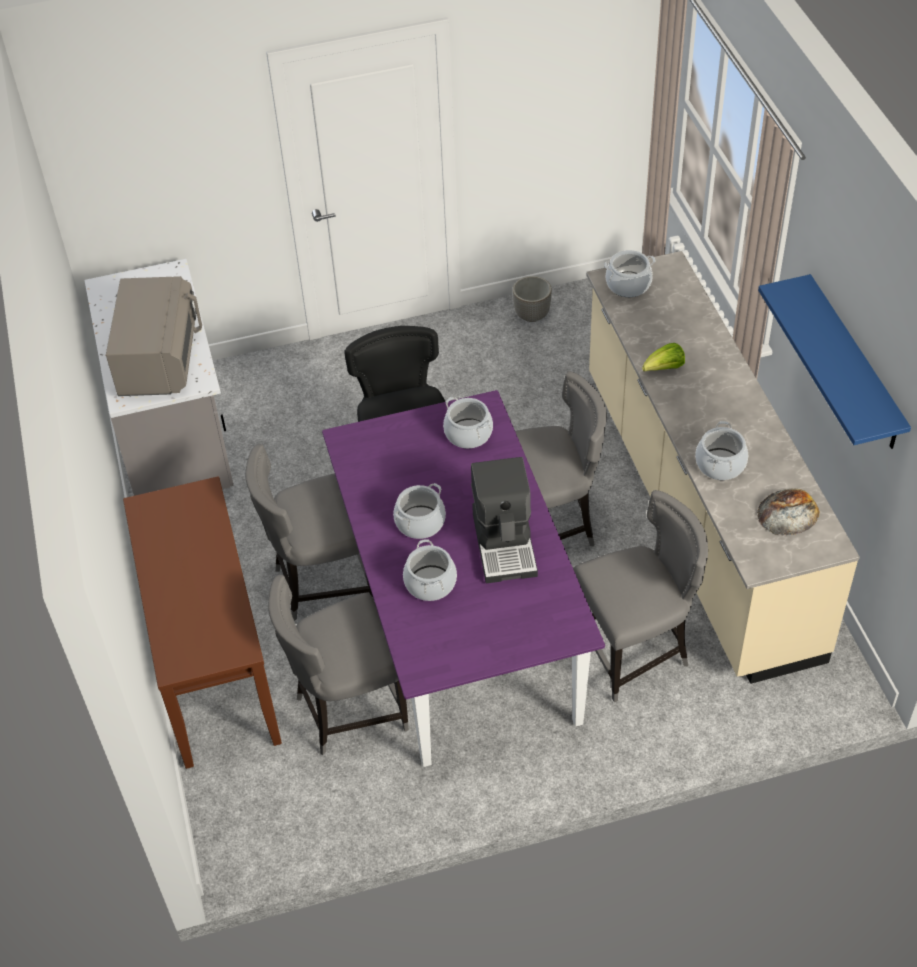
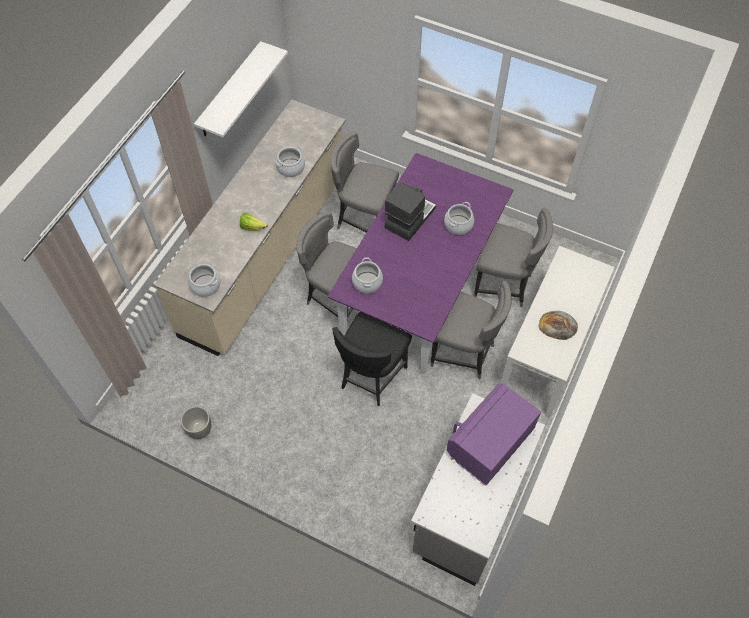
camera: 140 degrees left, 10 degrees up
(160, 360) = (489, 442): grey microwave -> purple microwave
(212, 663) = (547, 353): brown console table -> white console table
(420, 522) = (435, 255): cooking pot -> none
(788, 512) = (293, 131): bread -> bread (558, 325)
(854, 364) = (230, 91): blue shelf -> white shelf

